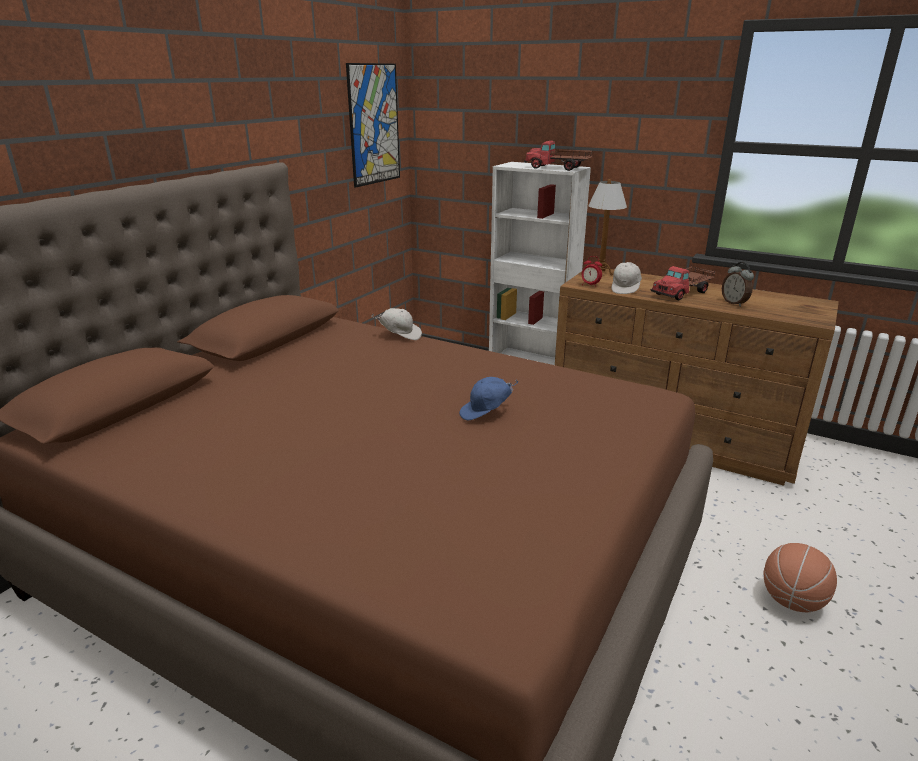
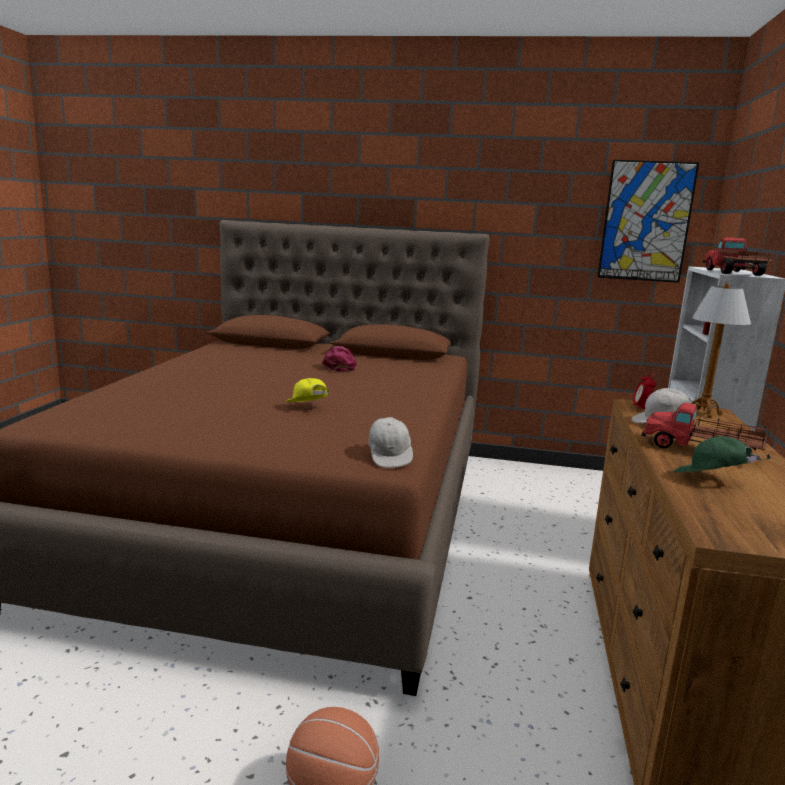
camera: 70 degrees right, 10 degrees down
(310, 375) = (339, 366): none -> pink cap
(400, 335) = (439, 378): white cap -> white cap (389, 457)
(486, 413) = (307, 408): blue cap -> yellow cap
(734, 303) = (711, 480): alarm clock -> green cap

